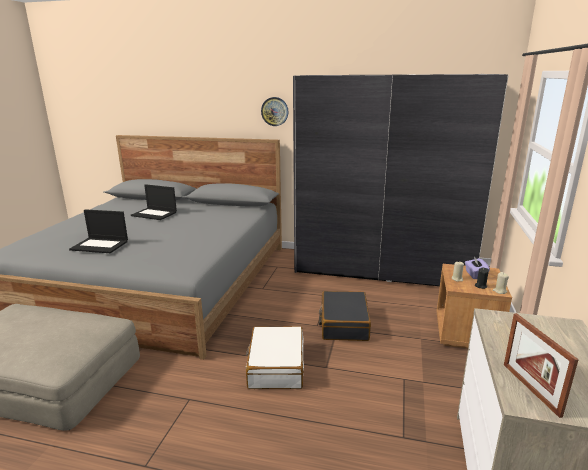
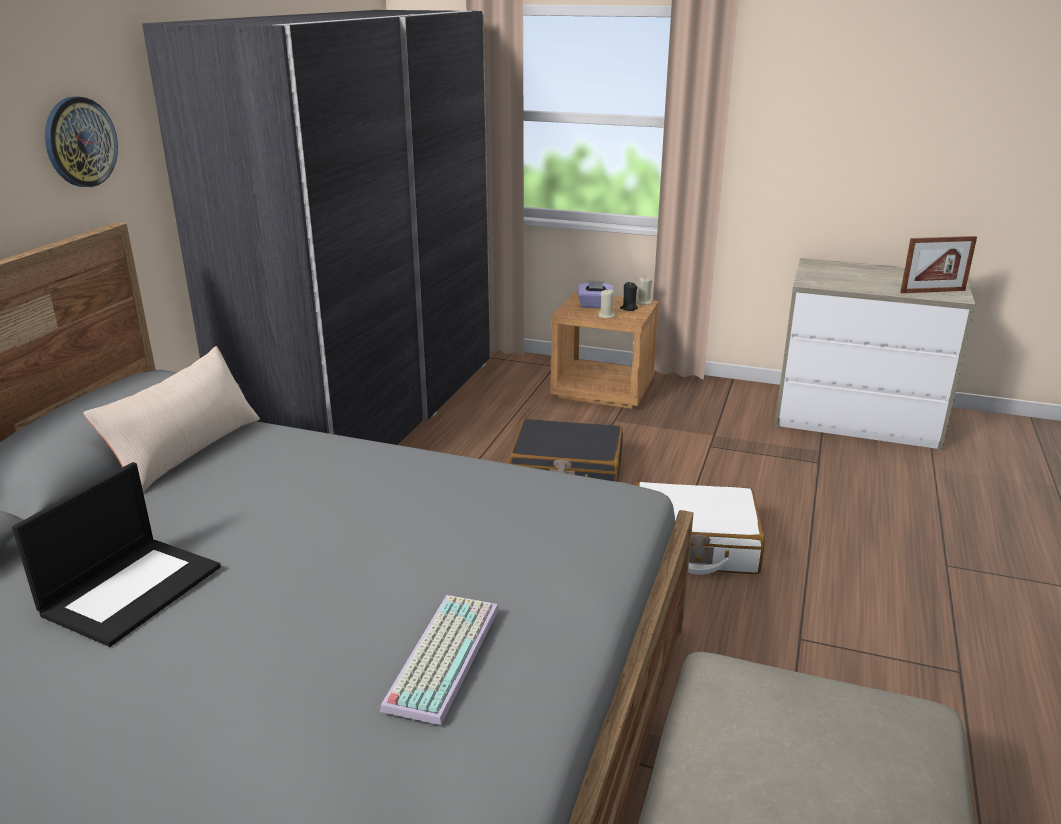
camera: 85 degrees left, 5 degrees up
(100, 245) = (441, 654): laptop -> keyboard
(233, 209) = (186, 451): none -> beige pillow

